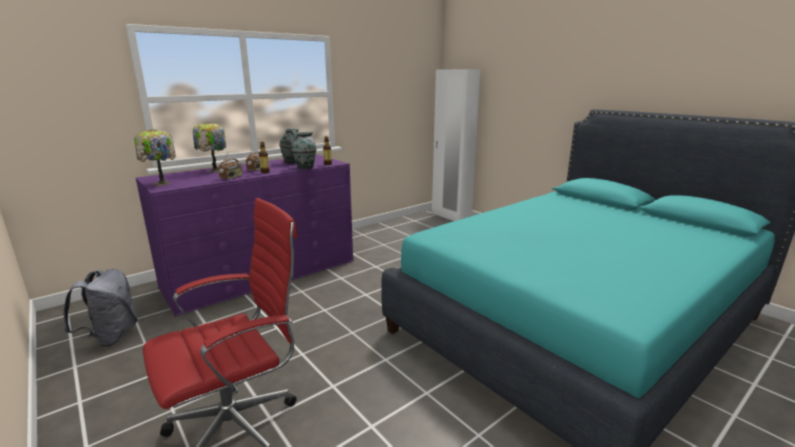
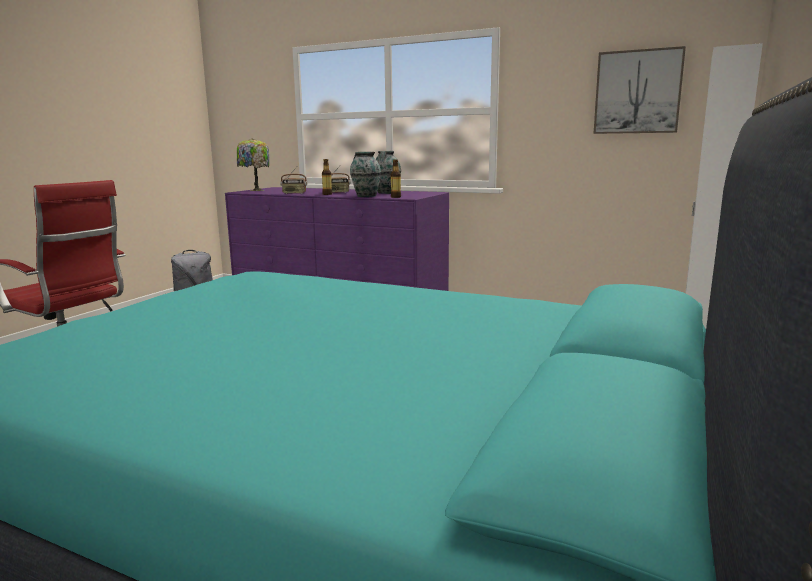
camera: 65 degrees right, 5 degrees down
(214, 170) = (319, 189): table lamp -> none
(401, 84) = (637, 92): none -> picture

